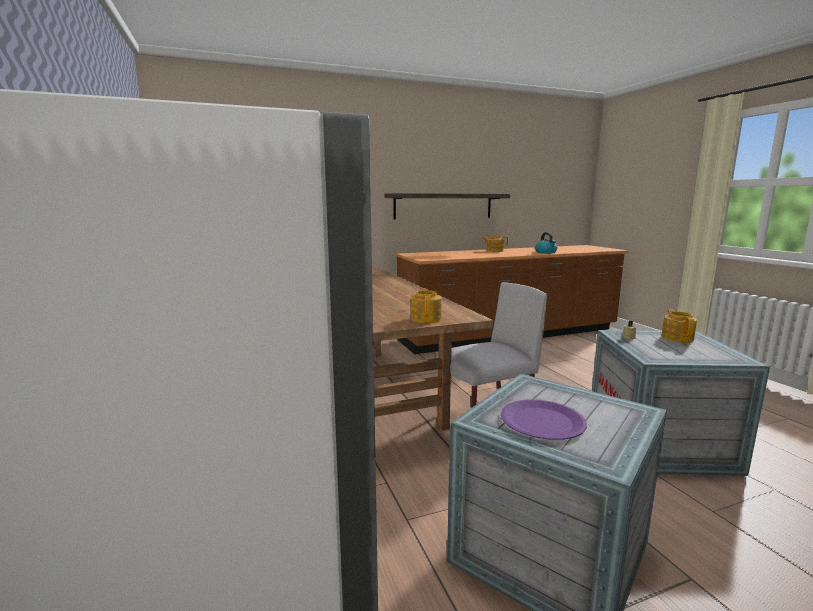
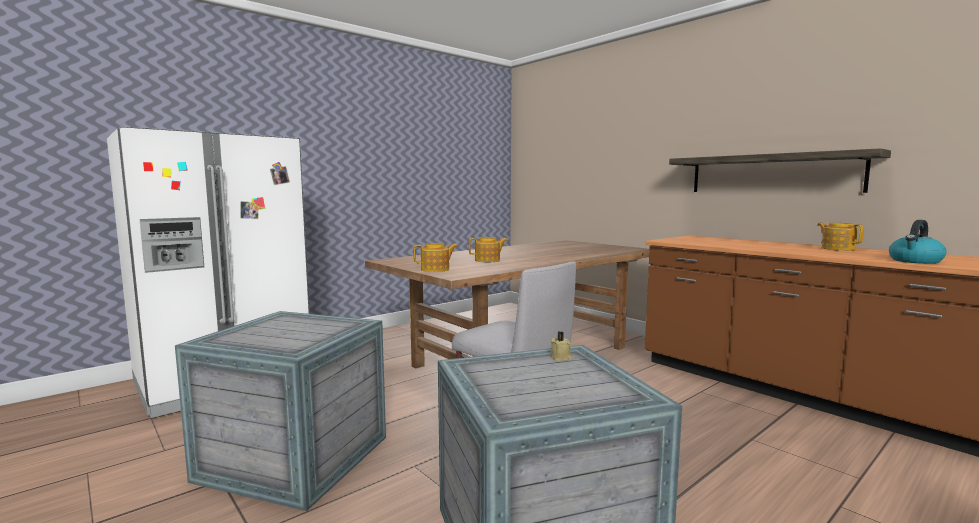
camera: 70 degrees right, 5 degrees down
(542, 421) = (276, 327): purple plate -> none
(677, 338) = (596, 385): teapot -> teapot (488, 260)

